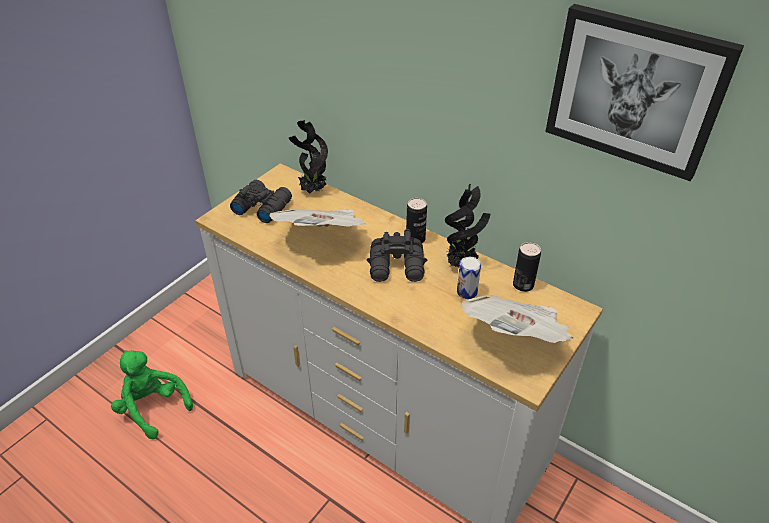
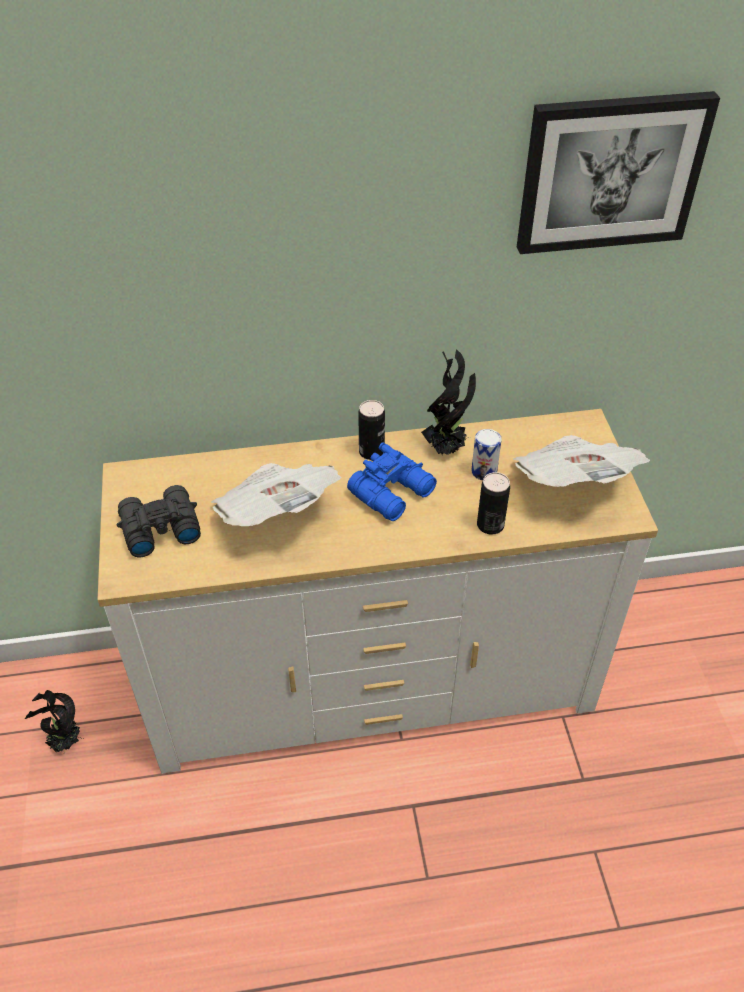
camera: 45 degrees left, 5 degrees up
(153, 407) = (106, 896): green plush toy -> none
(312, 191) = (192, 471): potted plant -> potted plant (65, 743)
(398, 267) = (394, 492): black binoculars -> blue binoculars
(523, 285) = (519, 431): can -> can (490, 525)

